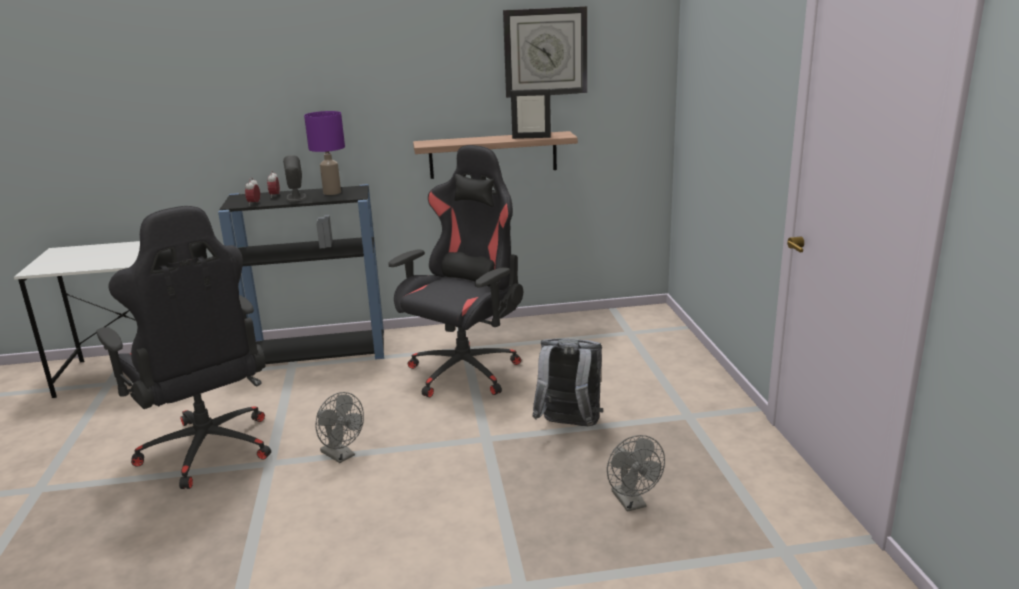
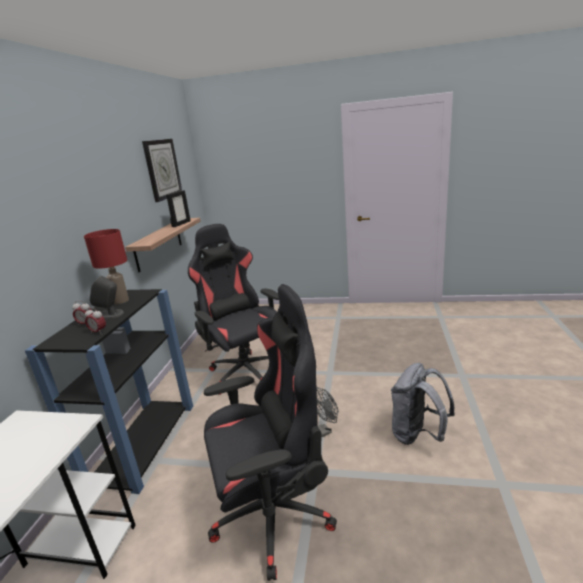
camera: 70 degrees left, 0 degrees up
(331, 193) = (120, 301): purple table lamp -> red table lamp
(569, 426) = (330, 346): grey backpack -> grey backpack (418, 435)
(632, 503) = (403, 340): grey fan -> none

